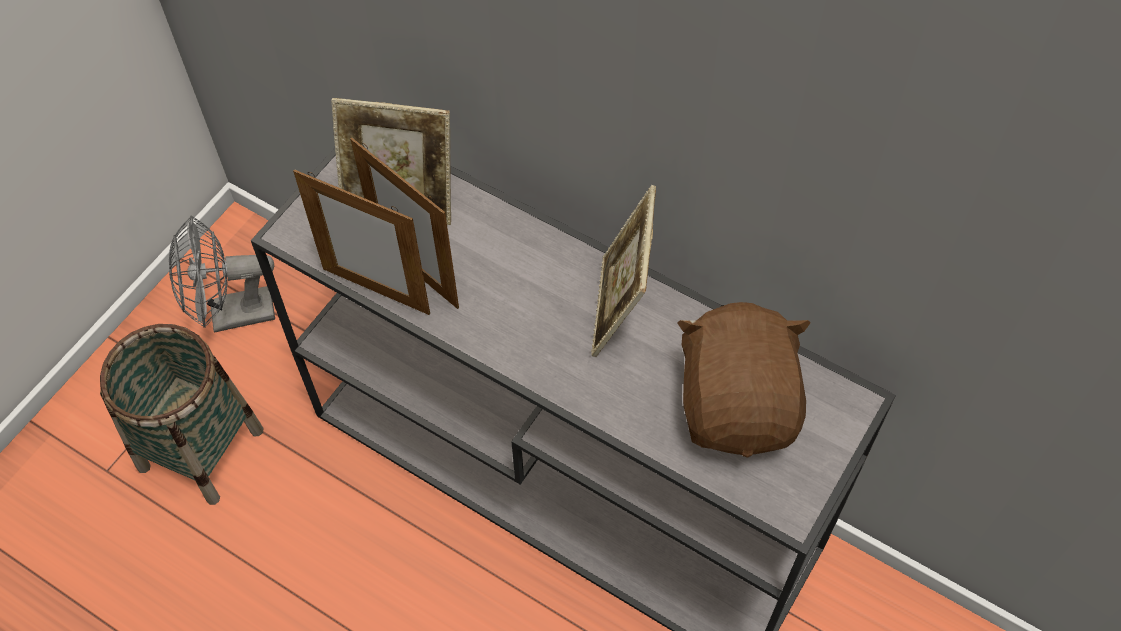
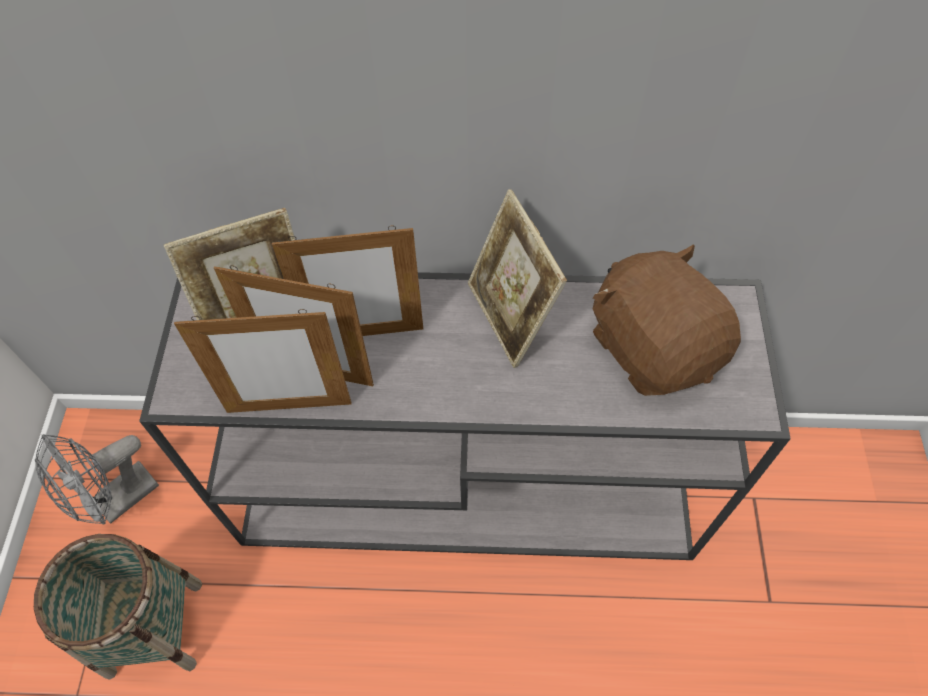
camera: 30 degrees left, 0 degrees up
(480, 259) = (364, 334): none -> picture frame

